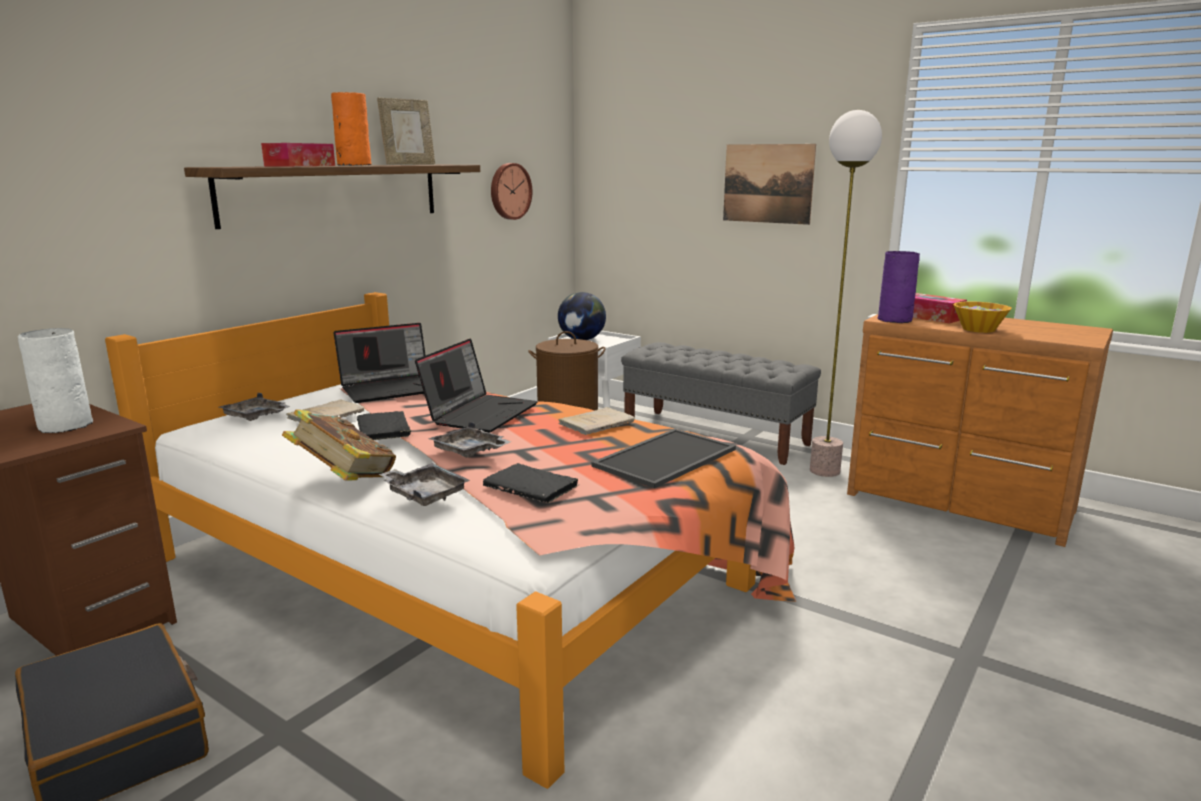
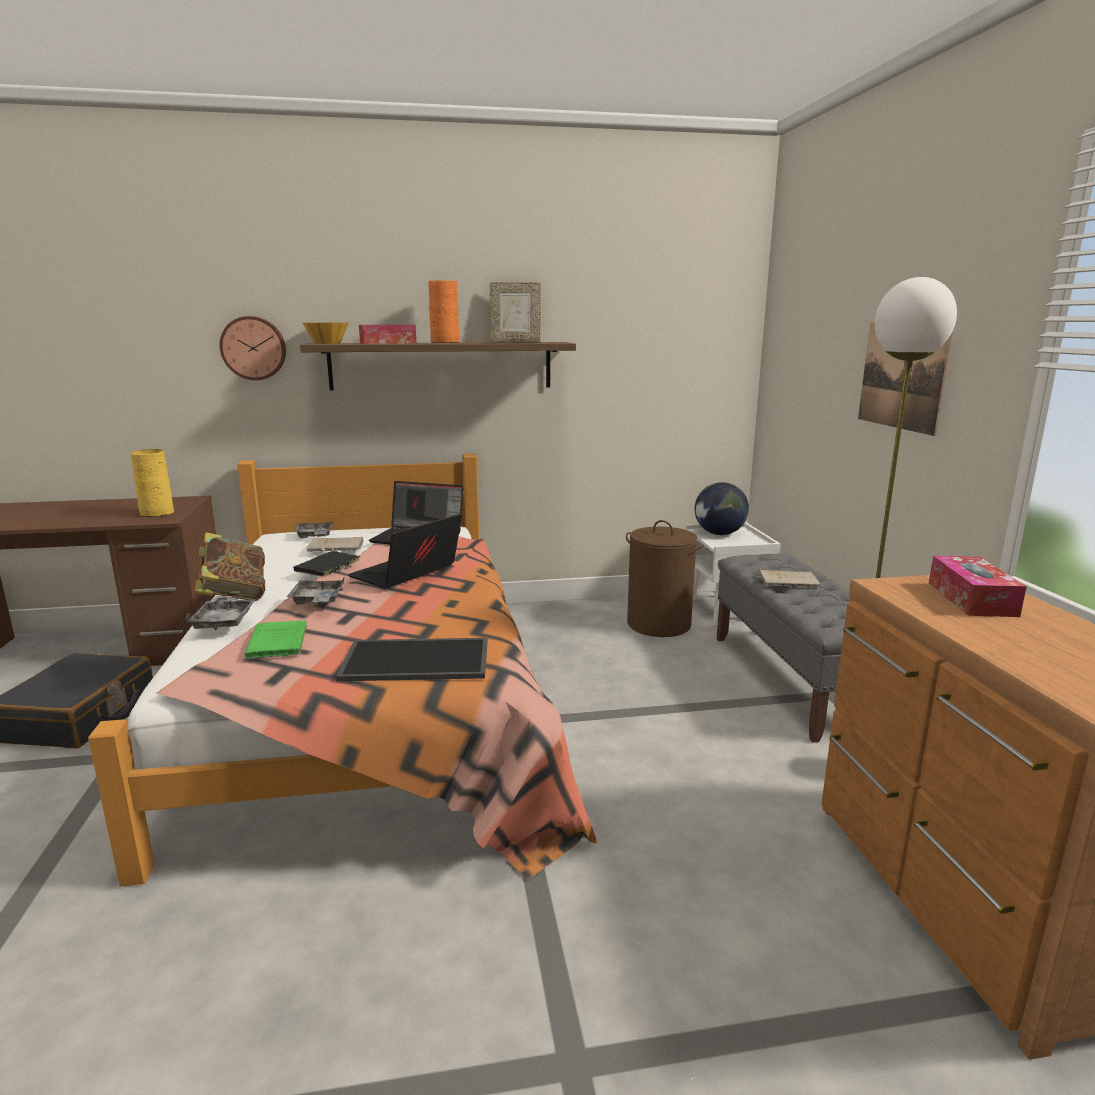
camera: 45 degrees right, 0 degrees up
(64, 425) = (157, 513): white vase -> yellow vase
(480, 413) = (406, 574): laptop -> laptop turned 150 degrees clockwise
(509, 191) = (654, 369): wall clock -> wall clock (254, 348)
(533, 487) = (277, 643): black book -> green book
(598, 423) = (458, 611): beige book -> beige book (790, 581)
(895, 320) = (898, 589): purple vase -> none
(978, 329) = (982, 636): bowl -> bowl (327, 343)

